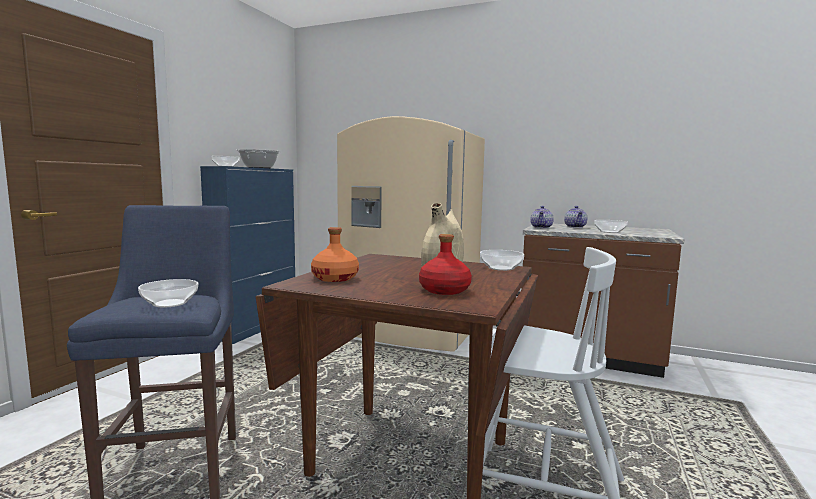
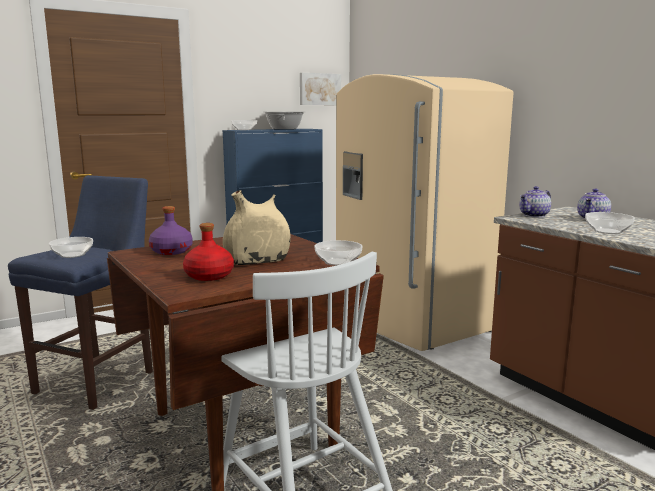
camera: 35 degrees right, 5 degrees up
(276, 133) = (319, 89): none -> picture
(335, 278) = (172, 251): orange bottle -> purple bottle

